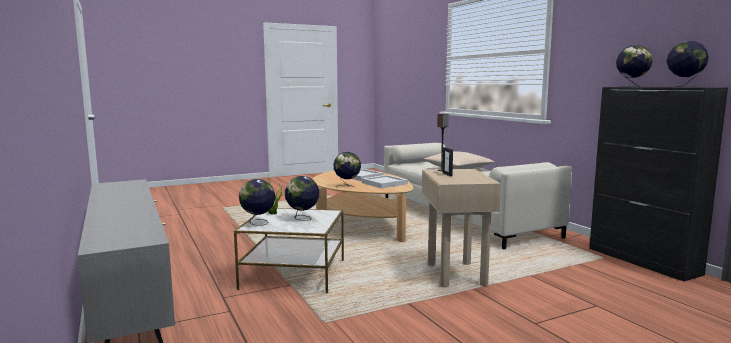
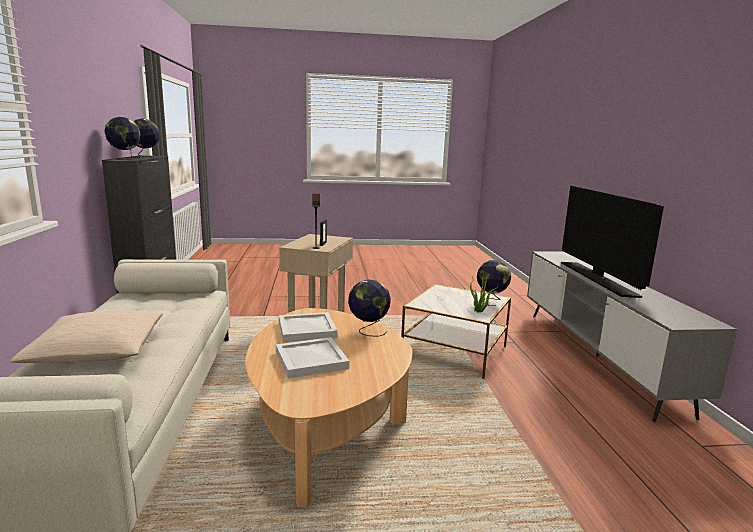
camera: 160 degrees left, 5 degrees up
(134, 206) = (598, 279): none -> television
(302, 219) = (449, 300): globe -> none

